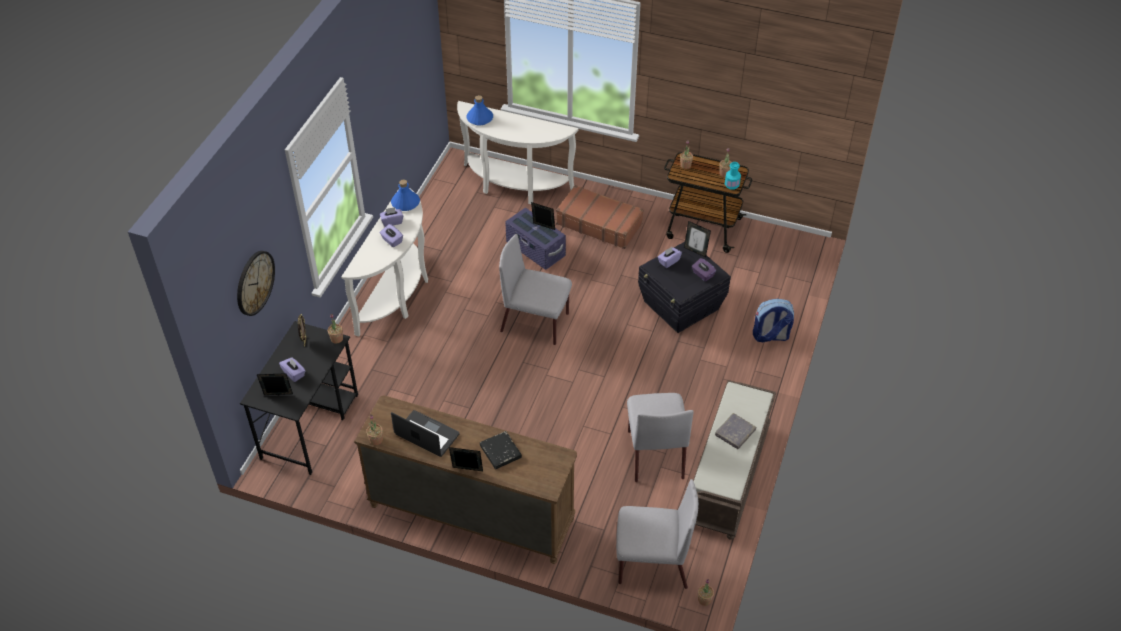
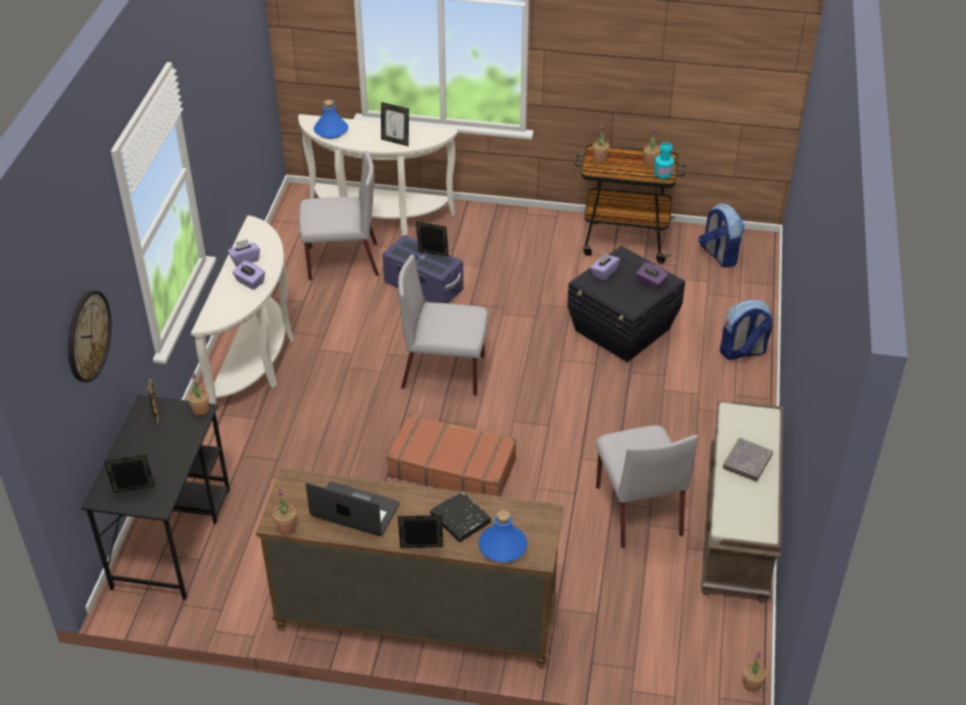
camera: 10 degrees left, 5 degrees down
(294, 373) = (150, 460): purple tissue box -> none
(405, 203) = (257, 236): blue bottle -> blue bottle (502, 546)
(599, 223) = (496, 248): brown suitcase -> brown suitcase (452, 467)
(652, 563) = (671, 648): grey chair -> grey chair (341, 262)
(695, 251) = (634, 257): picture frame -> picture frame (395, 141)
(774, 251) = (719, 255): none -> backpack

